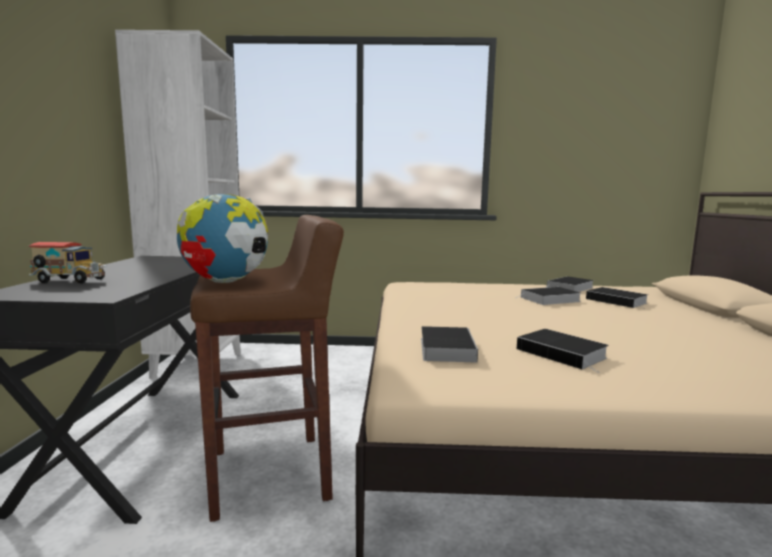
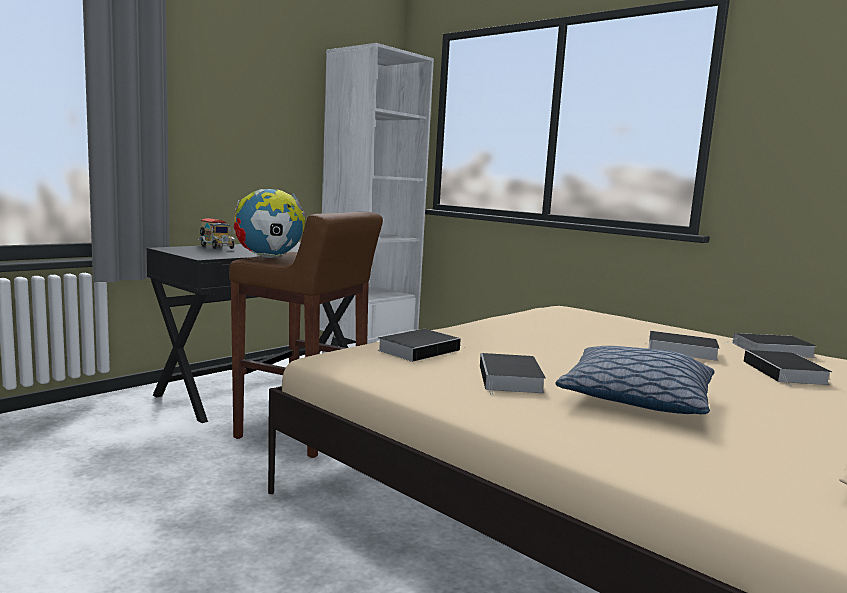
camera: 40 degrees right, 0 degrees up
(641, 343) = (635, 399): none -> pillow

